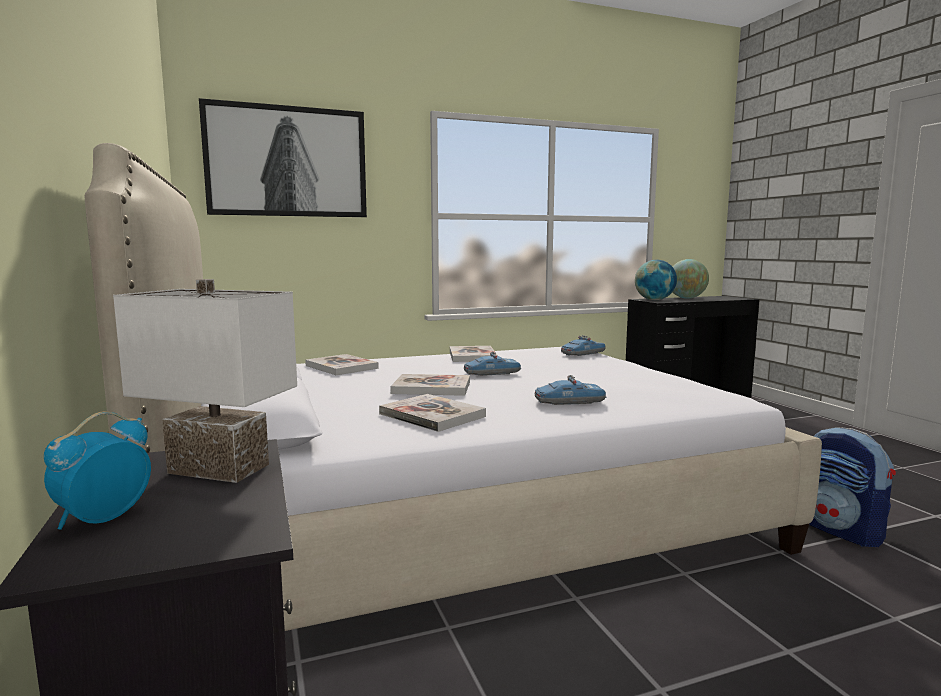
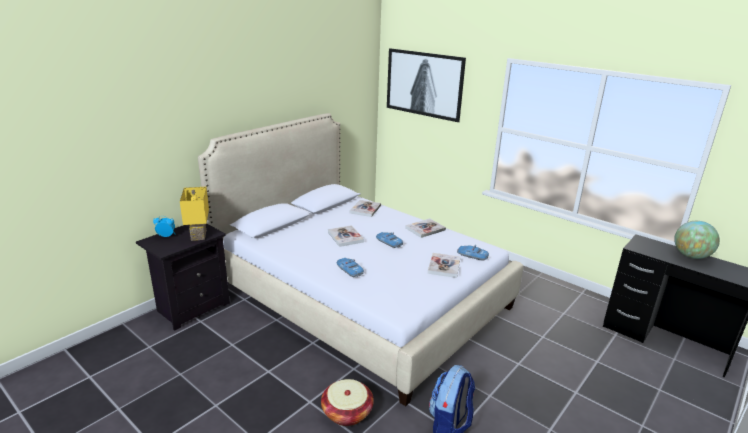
camera: 60 degrees right, 15 degrees up
(223, 467) = (200, 235): white table lamp -> yellow table lamp
(432, 415) = (306, 248): book -> book (444, 266)
(654, 300) = (645, 244): globe -> none
(822, 612) = (347, 412): none -> basket

